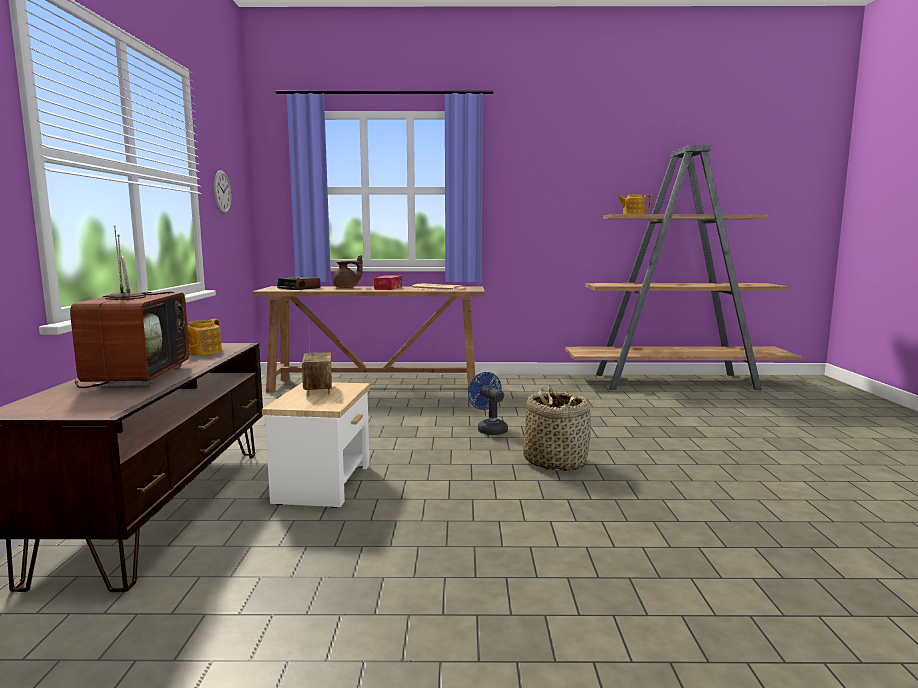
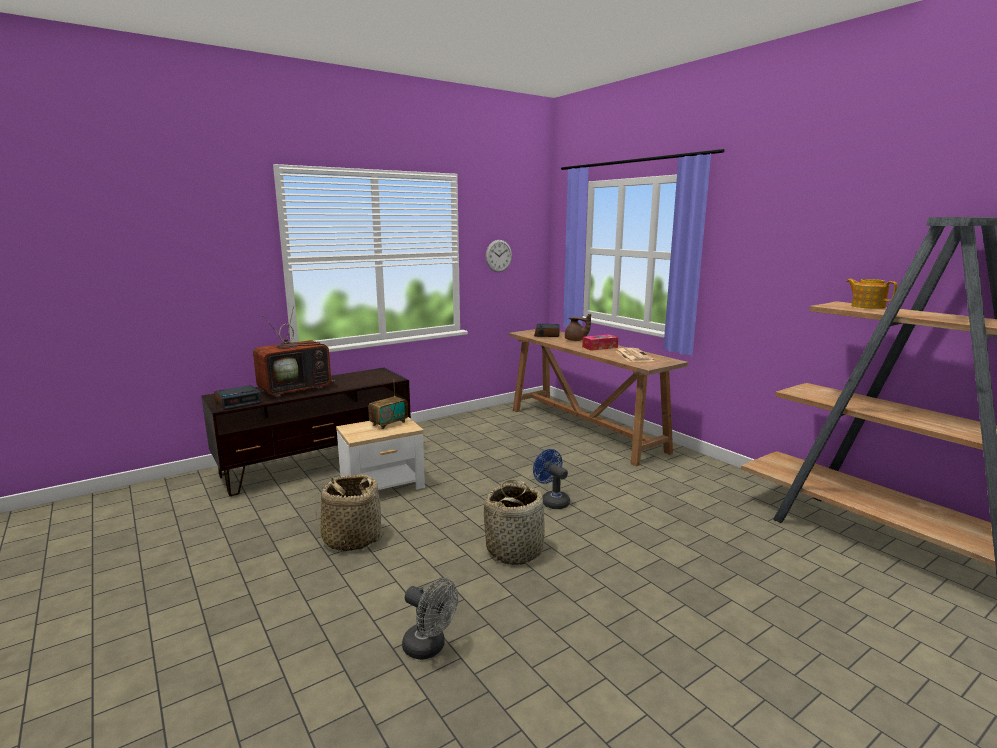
camera: 55 degrees right, 5 degrees up
(104, 403) = (238, 402): none -> alarm clock
(202, 352) = (366, 379): teapot -> none
(426, 525) = (351, 538): none -> basket
(489, 429) = (552, 501): blue fan -> blue fan turned 60 degrees counterclockwise
(682, 530) = (429, 648): none -> grey fan

